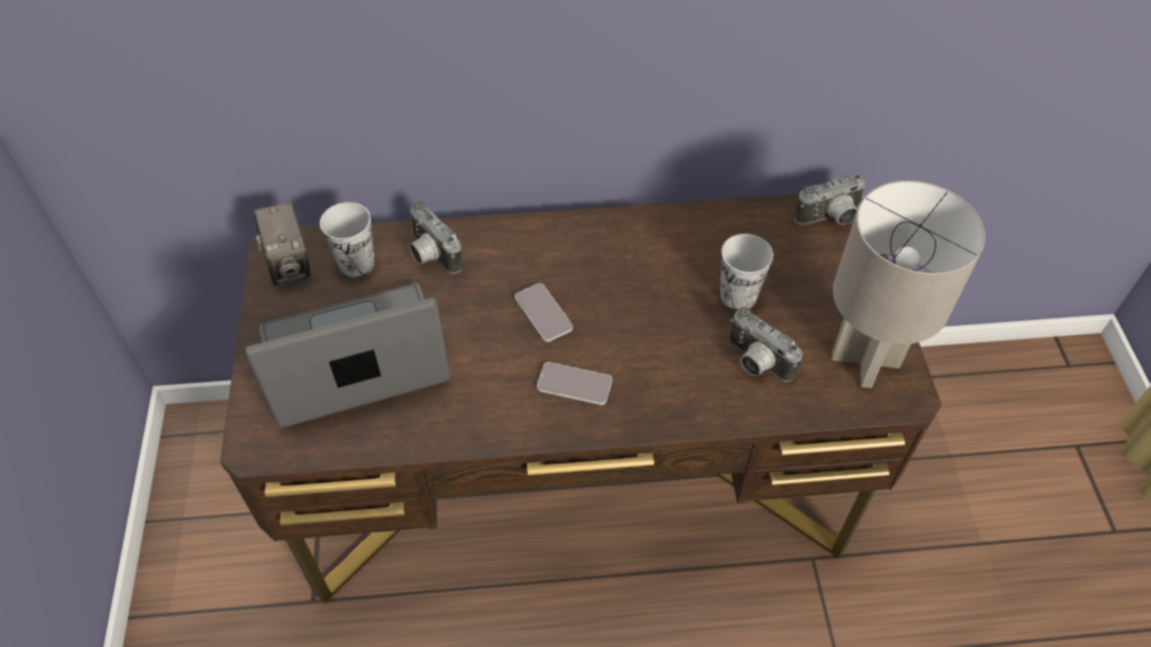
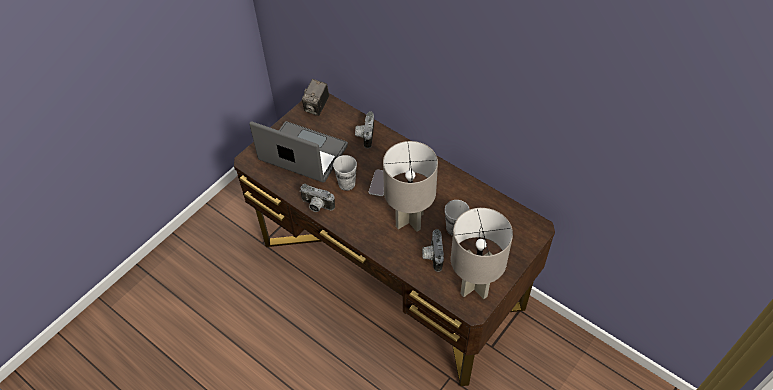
camera: 45 degrees right, 0 degrees up
(357, 264) = (337, 122): cup -> cup (346, 184)
(574, 384) = (361, 215): phone -> none
(659, 334) = (410, 220): none -> grey table lamp
(830, 219) = (529, 227): camera -> camera (316, 206)

